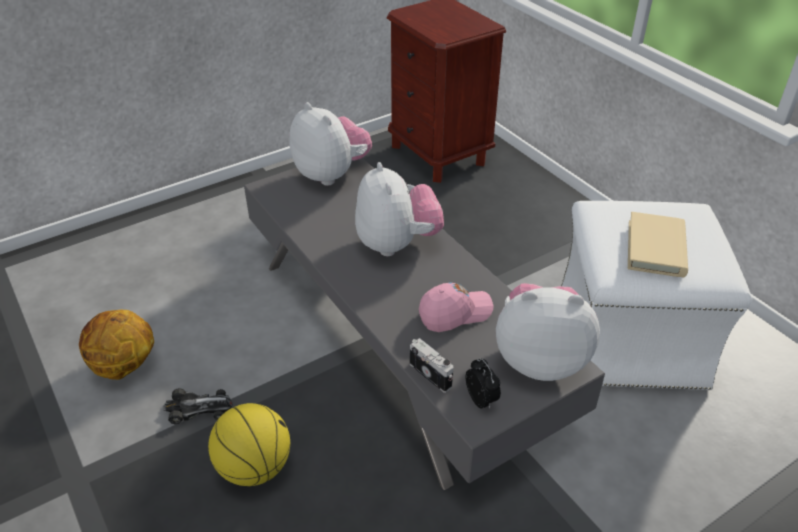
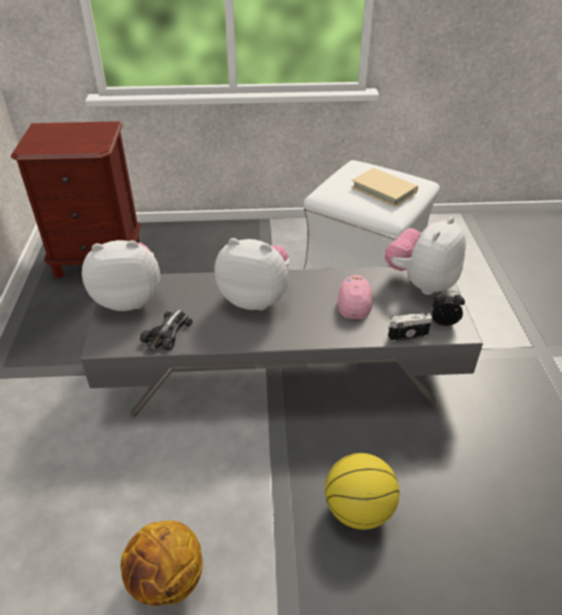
camera: 60 degrees left, 0 degrees up
(198, 409) = (268, 531): toy car -> toy car (168, 333)

